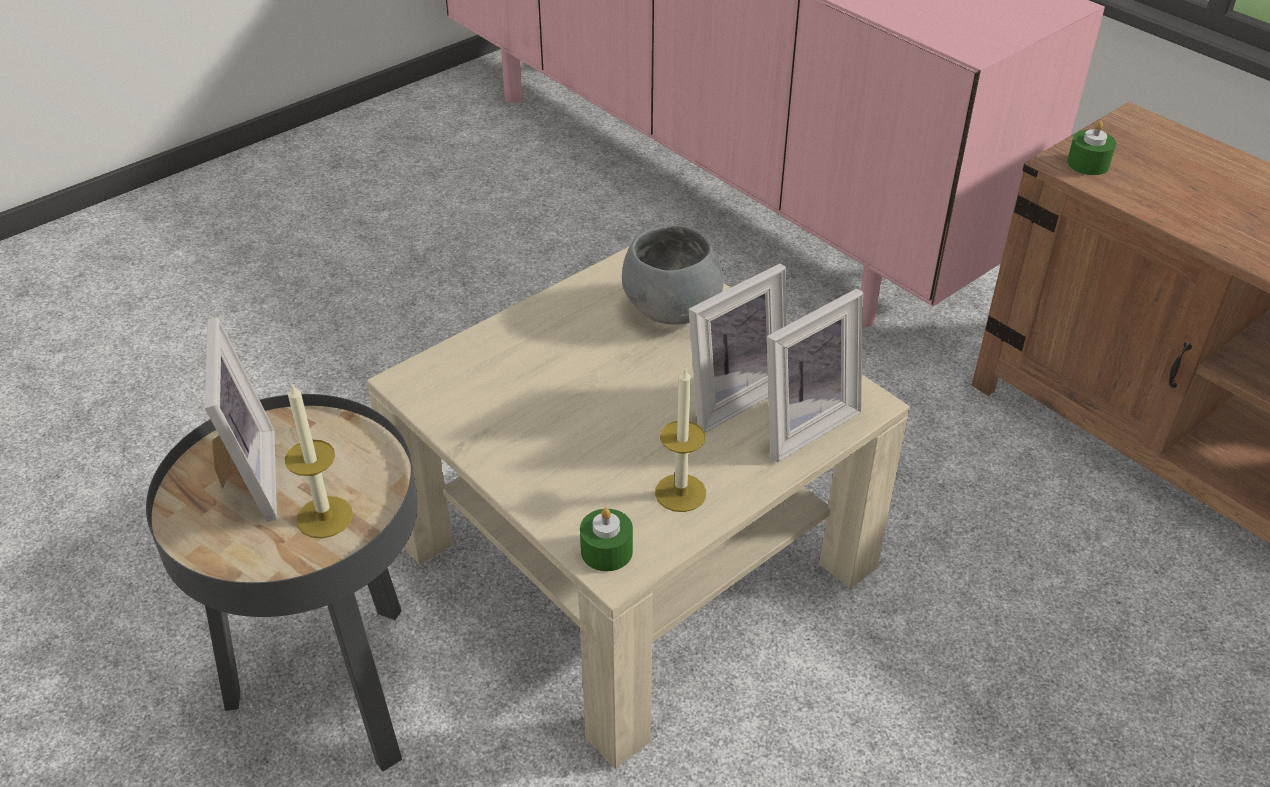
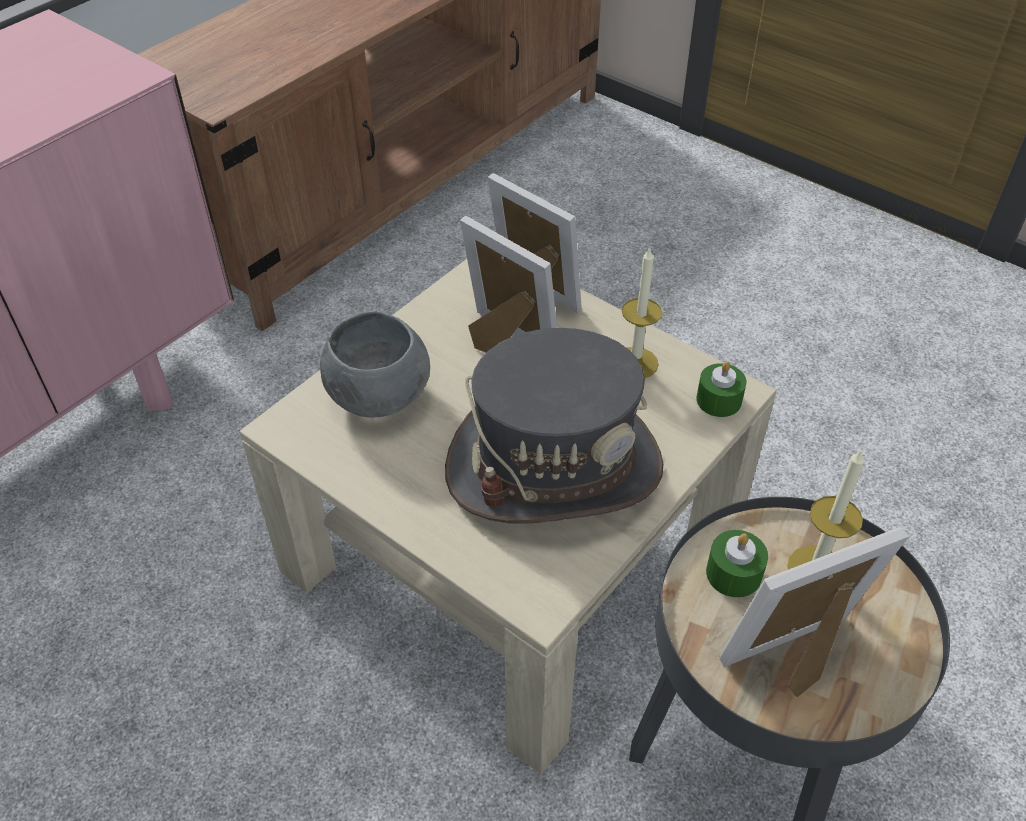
camera: 100 degrees left, 5 degrees up
(552, 409) = (554, 466): none -> grey hat
(1088, 164) = (218, 93): green candle -> green candle (733, 573)

